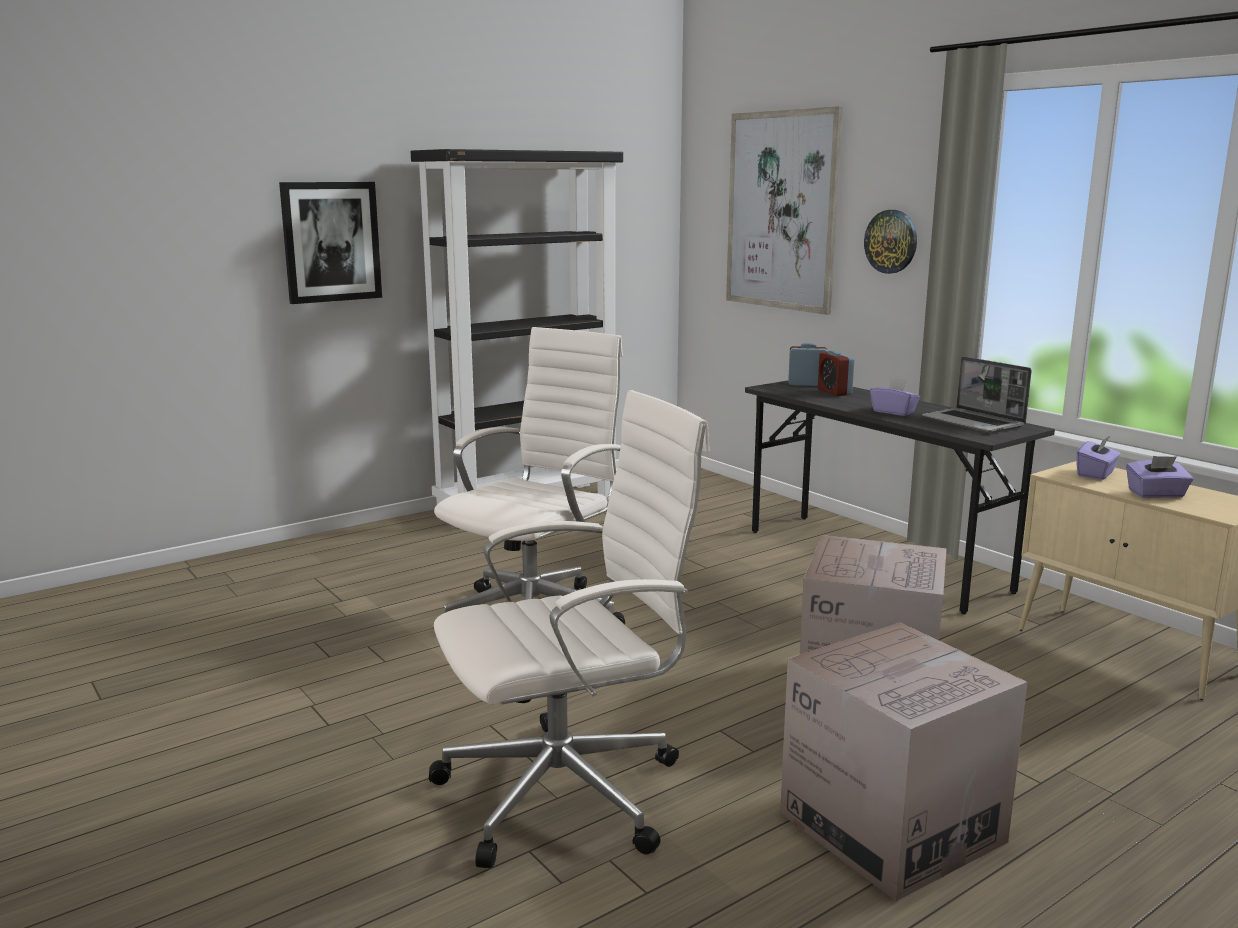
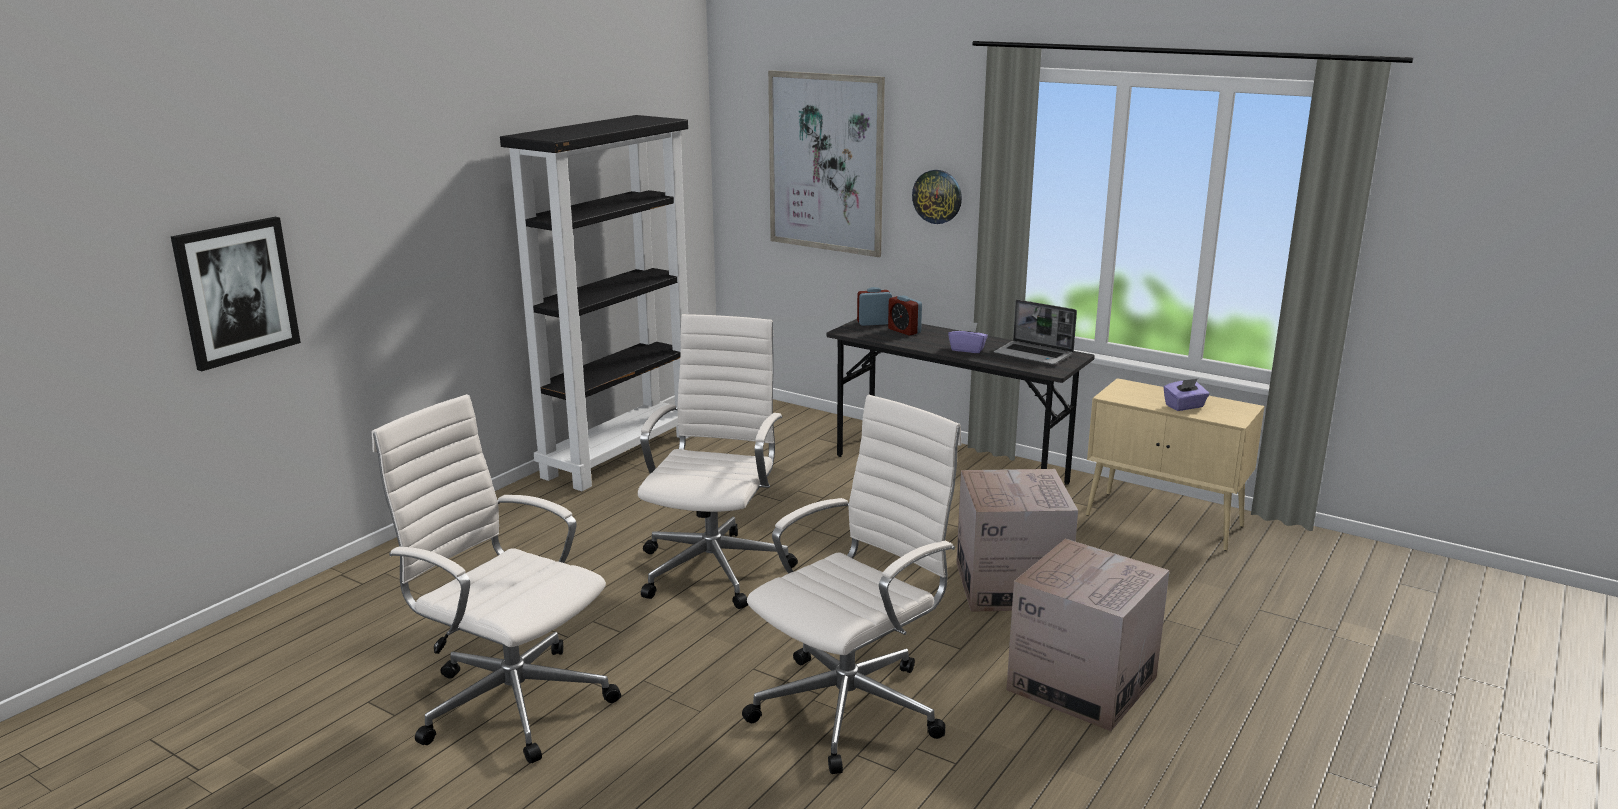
camera: 20 degrees left, 5 degrees up
(217, 708) = (511, 701): none -> white office chair
(331, 242) = (436, 234): picture -> picture (236, 292)
(1096, 474) = (1136, 392): purple tissue box -> none

